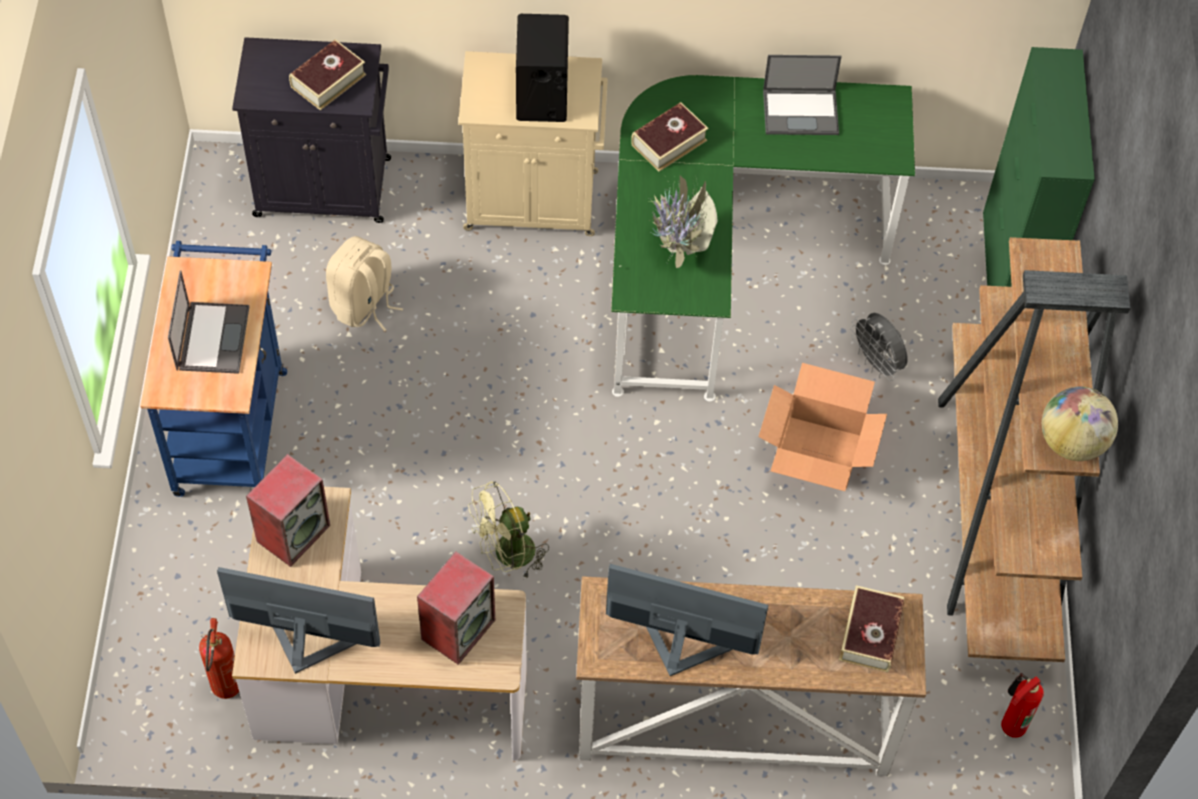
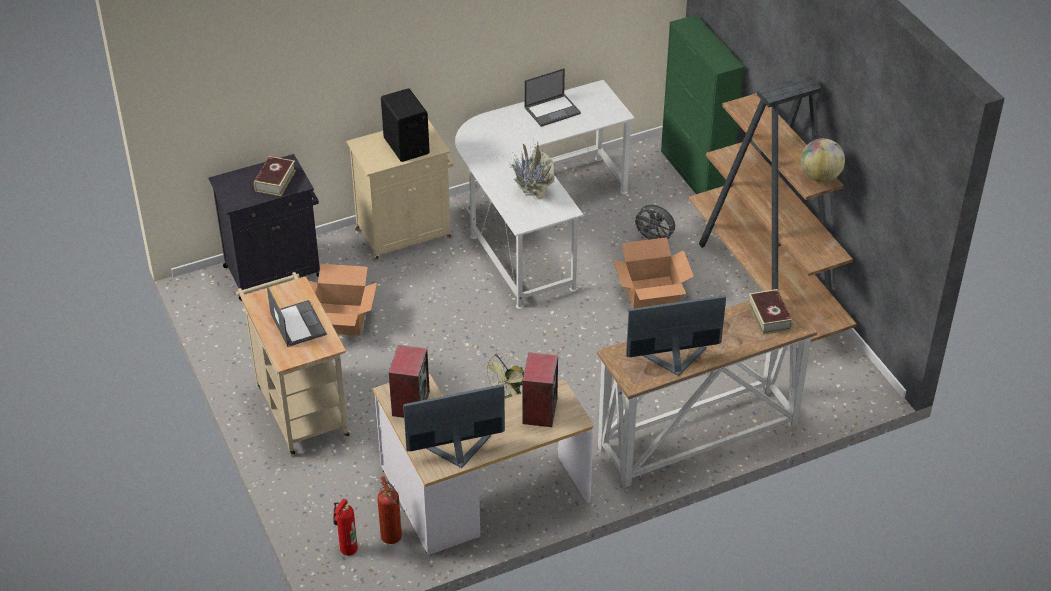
camera: 25 degrees left, 15 degrees down
(231, 423) = (300, 406): blue cart -> beige cart
(364, 305) = (340, 319): beige backpack -> cardboard box
(669, 142) = (490, 148): book -> none
(723, 260) = (535, 223): green desk -> white desk
(1010, 725) = (844, 376): fire extinguisher -> fire extinguisher (346, 549)

